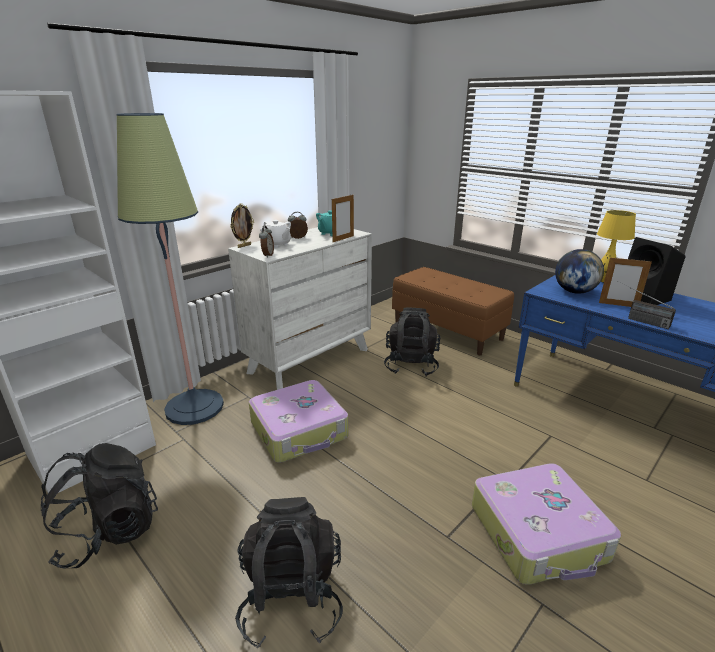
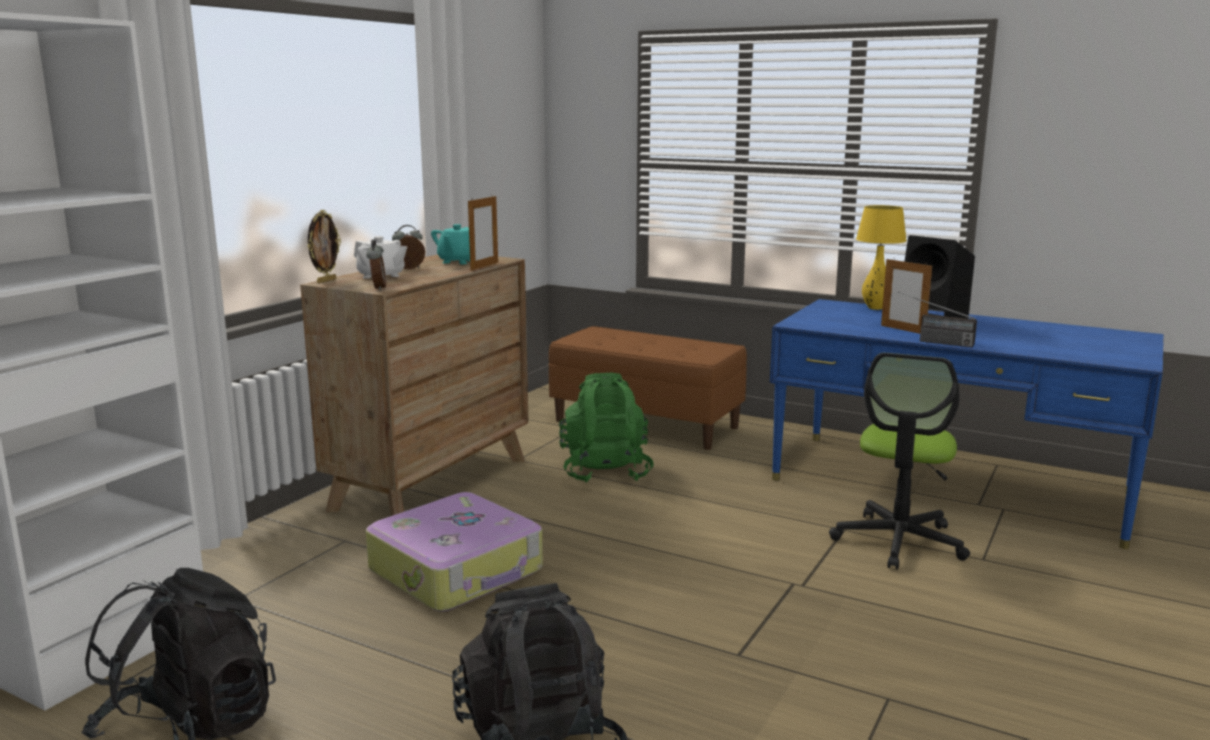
camera: 15 degrees left, 10 degrees down
(194, 407) = (253, 565): floor lamp -> none
(309, 360) = (431, 483): white dresser -> brown dresser
(411, 365) = (605, 472): black backpack -> green backpack
(539, 533) = (861, 632): suitcase -> none
(574, 291) = (840, 321): globe -> none
(587, 453) = (898, 541): none -> office chair
(618, 305) = (903, 330): picture frame -> picture frame turned 45 degrees clockwise

